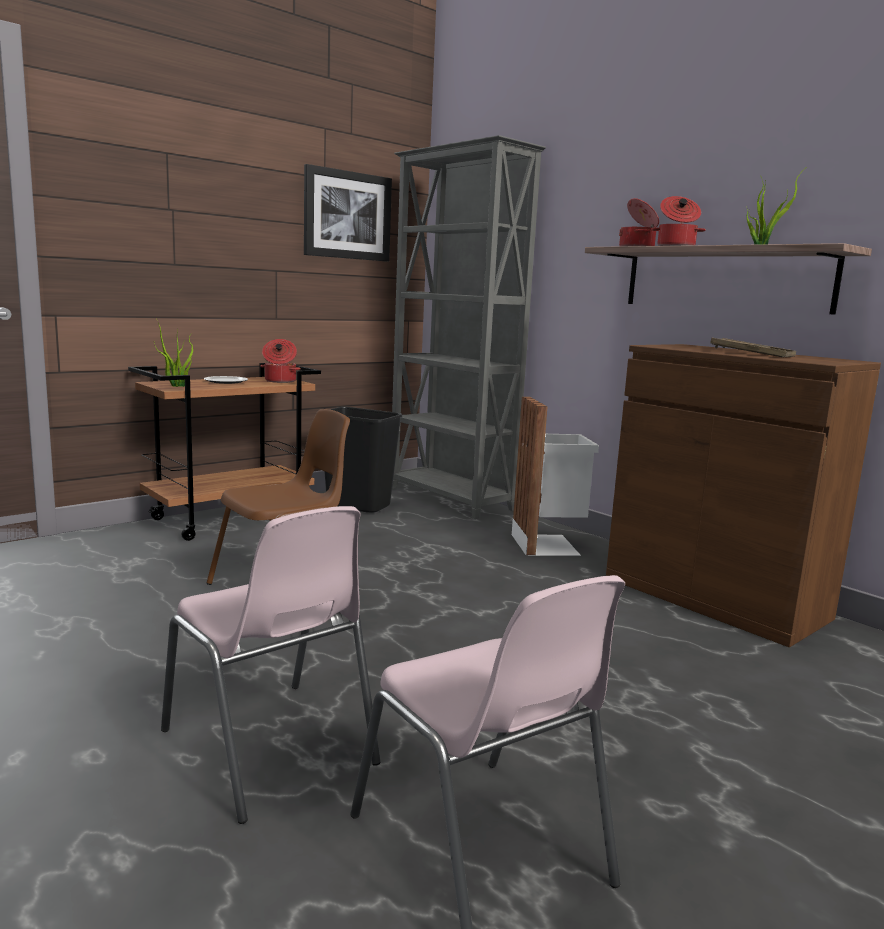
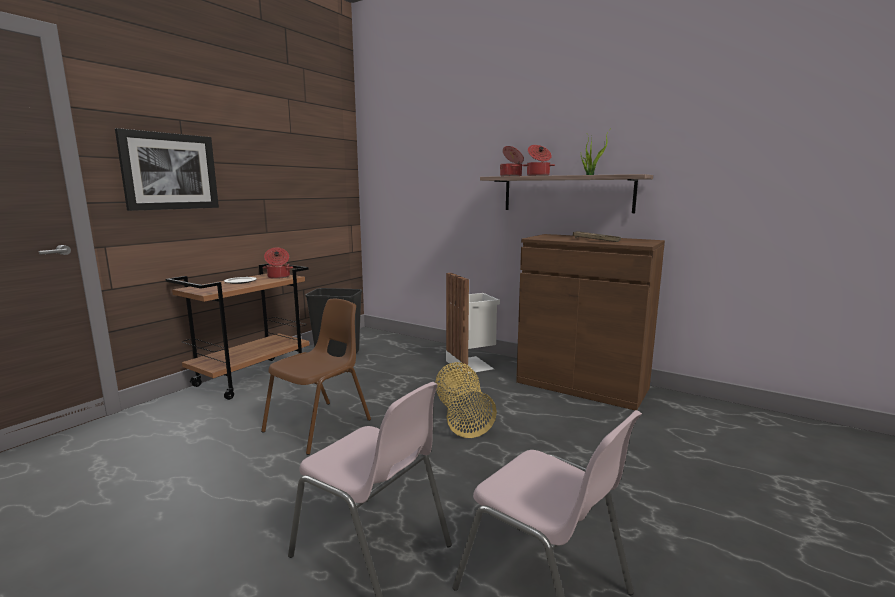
camera: 15 degrees left, 0 degrees up
(176, 386) = (207, 290): potted plant -> none
(347, 215) = (308, 158): picture -> picture (170, 171)
(449, 499) = (394, 341): grey bookcase -> none
(492, 609) = (462, 416): none -> basket

